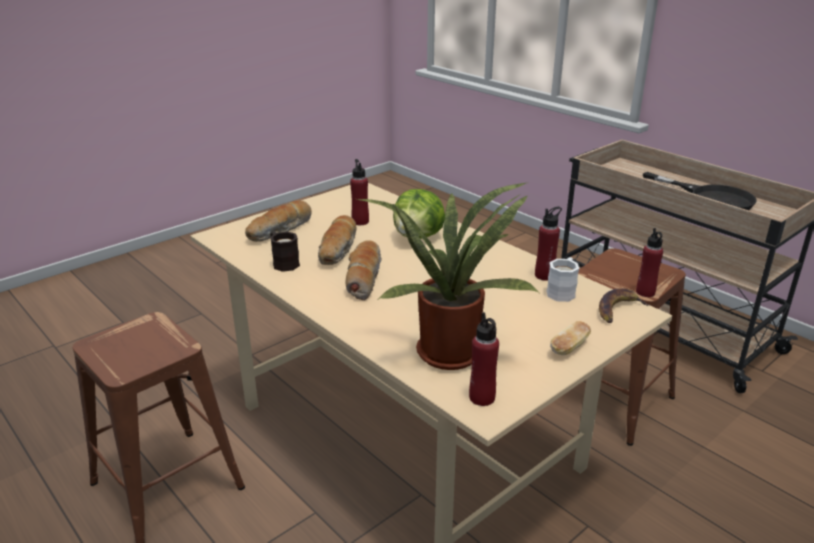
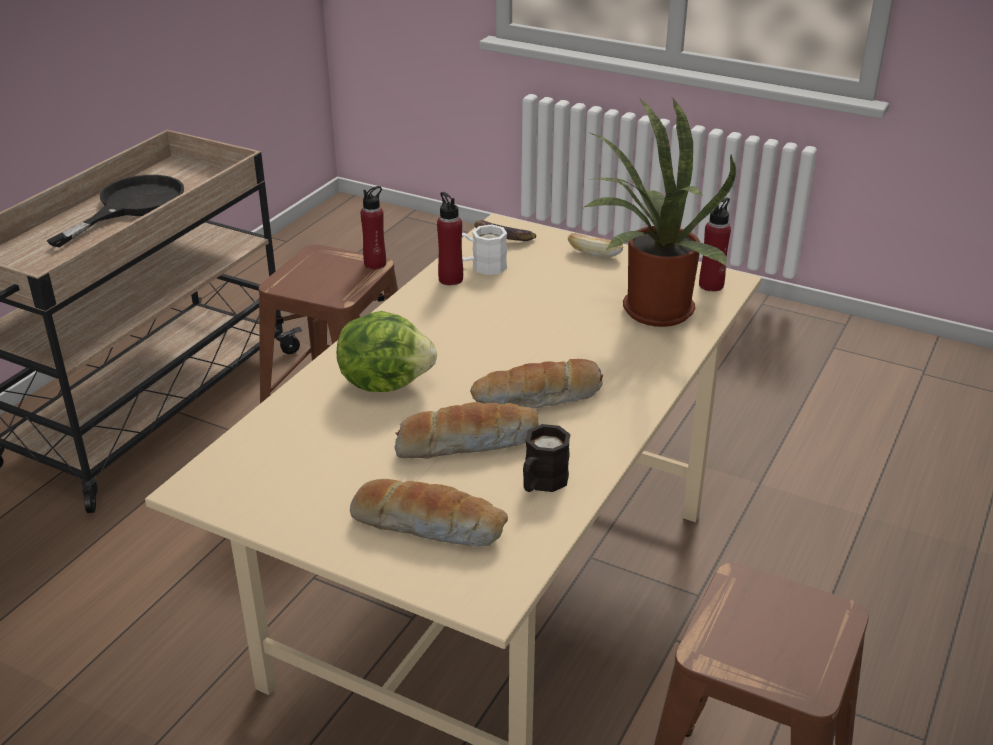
camera: 110 degrees left, 5 degrees up
(360, 221) = (353, 449): red bottle -> none

